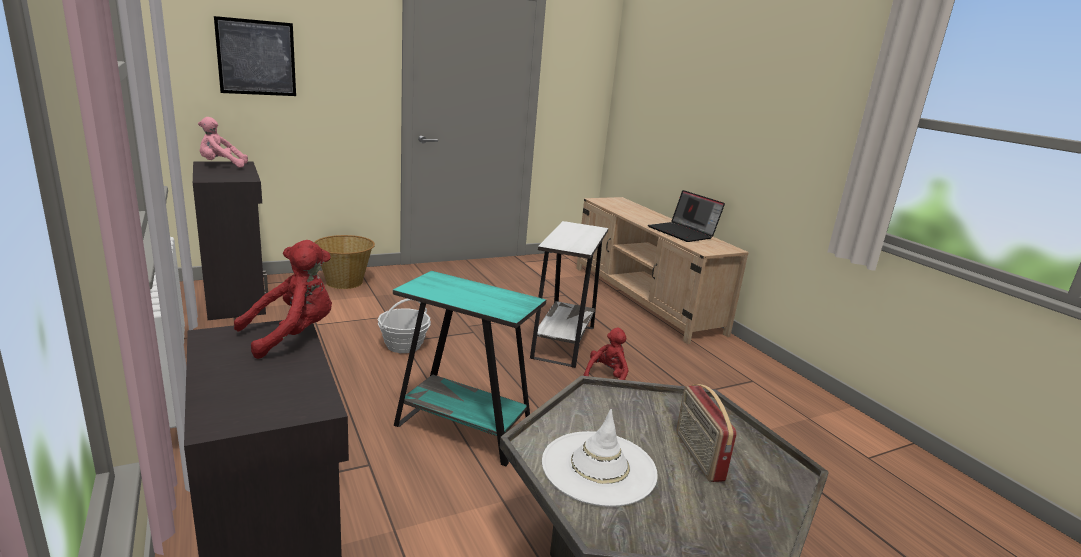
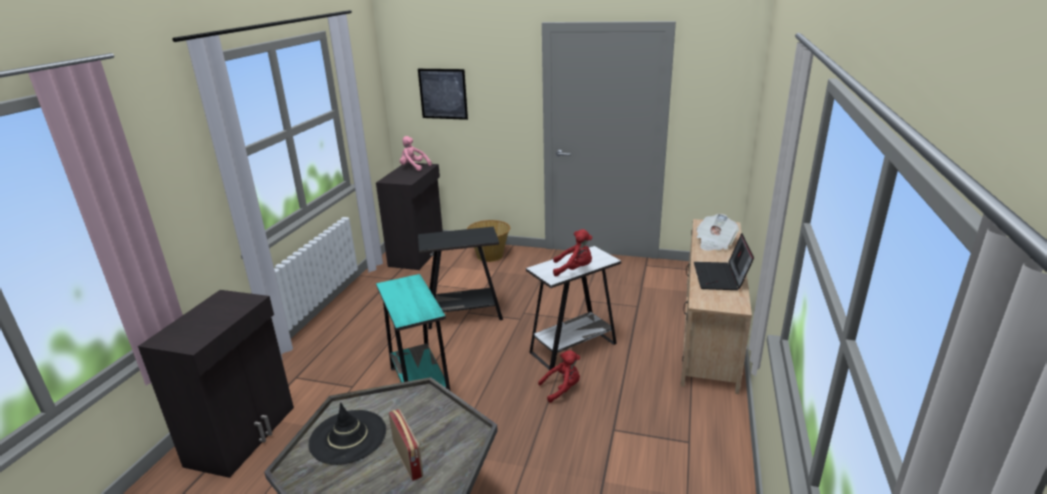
camera: 45 degrees right, 5 degrees up
(292, 335) = (245, 305): red plush toy -> red plush toy (574, 269)
(404, 345) = (464, 315): basket -> black side table
(598, 468) = (348, 437): white hat -> black hat
(633, 212) = (714, 243): none -> newspaper
(697, 456) = (408, 459): radio -> radio turned 120 degrees clockwise

